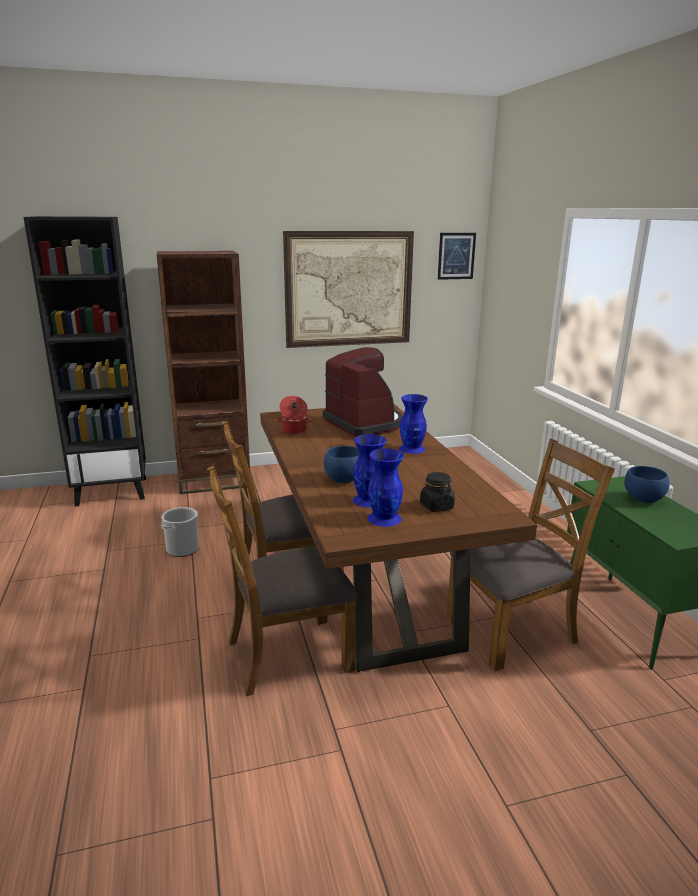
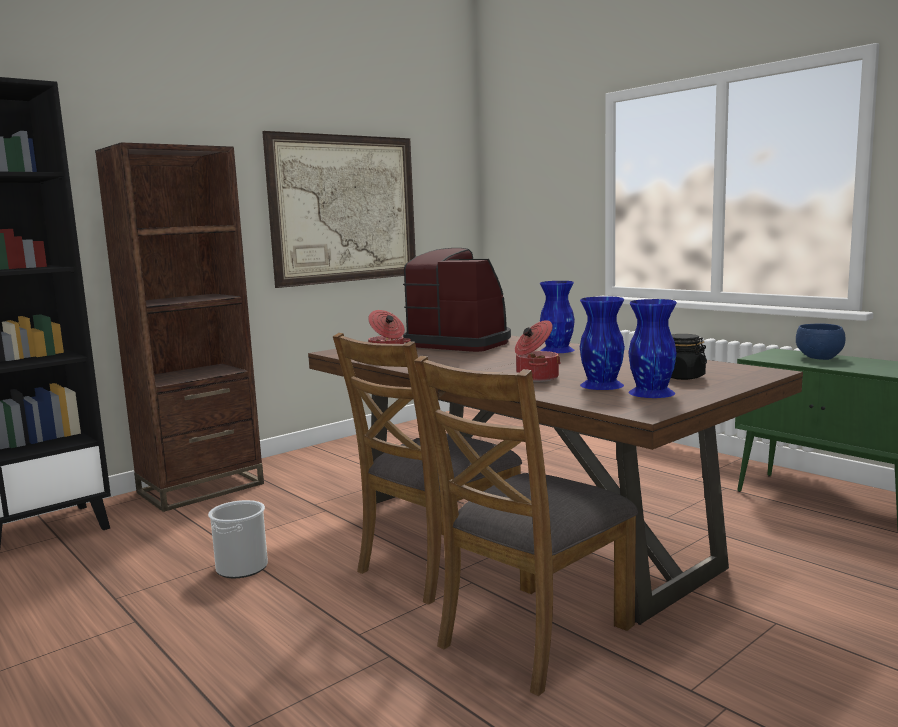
camera: 25 degrees left, 10 degrees down
(342, 480) = (536, 378): blue bowl -> cooking pot
(456, 256) = (454, 170): picture -> none
(513, 630) = (743, 539): brown chair -> none

